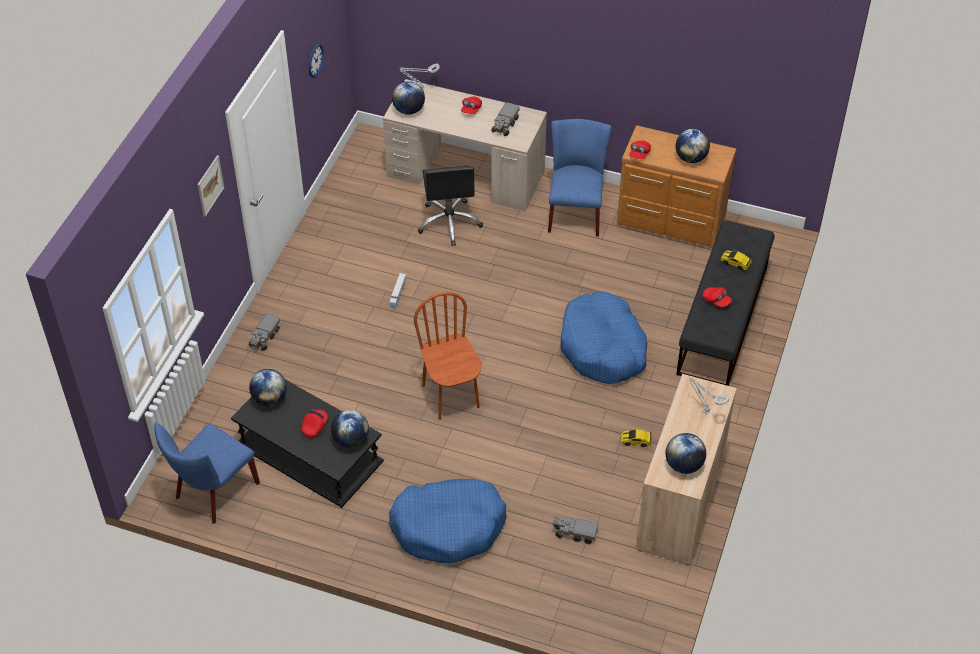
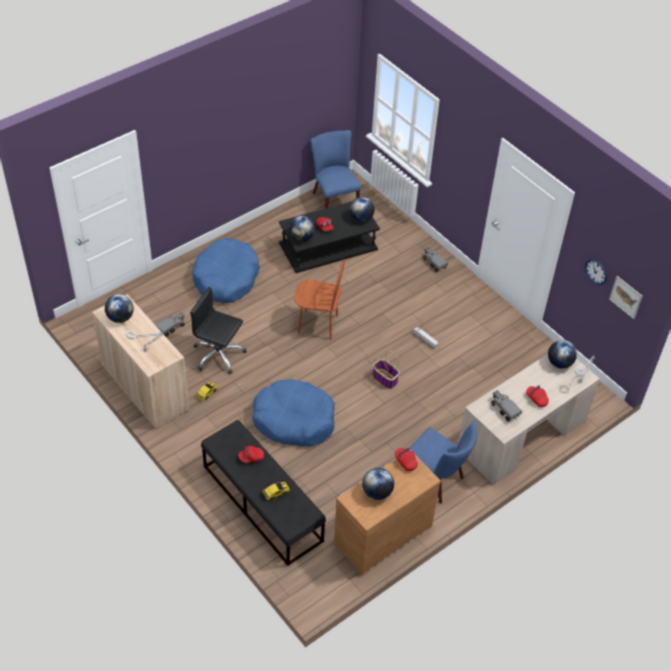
camera: 120 degrees right, 0 degrees up
(210, 185) = (469, 146): picture -> picture (626, 297)
(449, 222) = (475, 399): black office chair -> black office chair (218, 355)
(482, 301) = (385, 379): none -> basket

